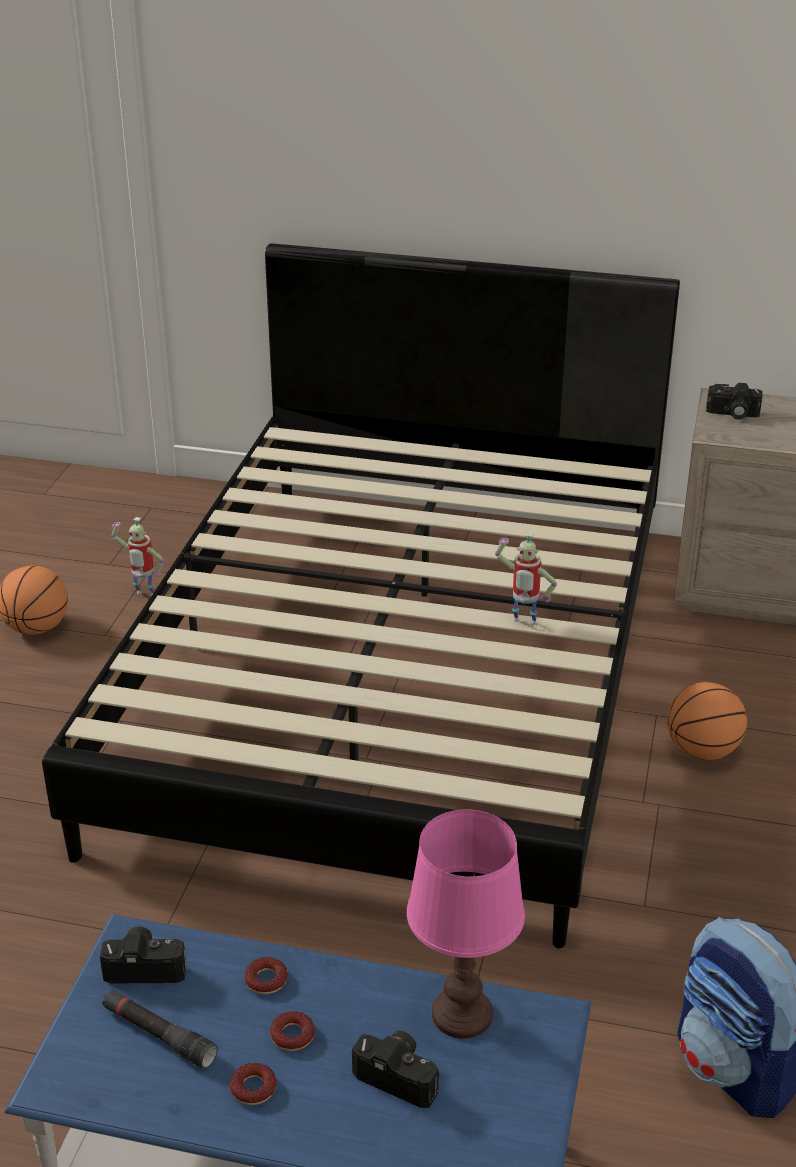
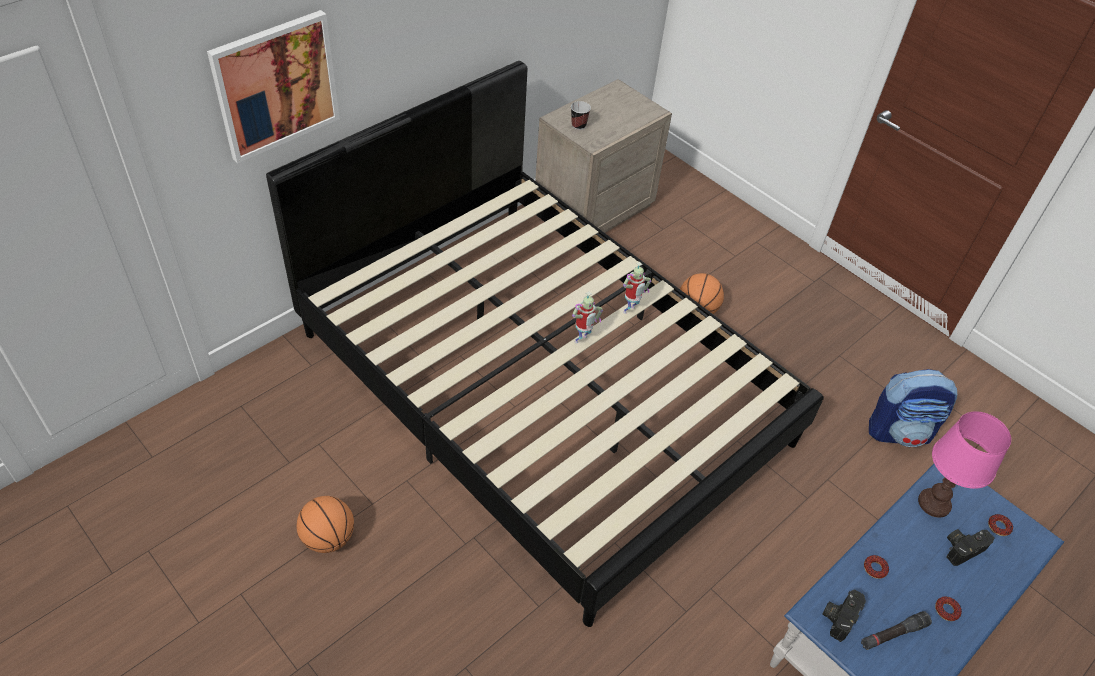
camera: 60 degrees left, 15 degrees up
(144, 595) = (346, 461): toy robot -> toy robot (582, 341)
(292, 1035) = (918, 576): donut -> donut (998, 526)
(306, 142) = (276, 85): none -> picture
(732, 414) = (578, 125): camera -> cup

